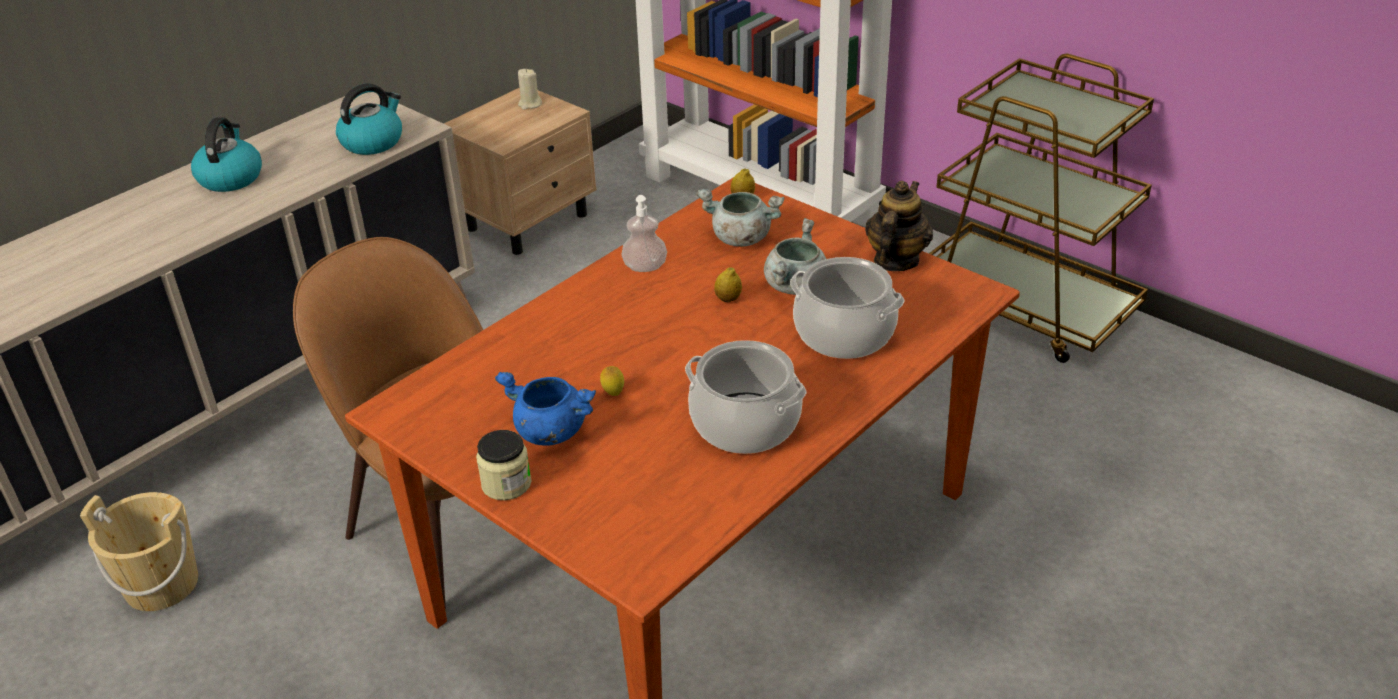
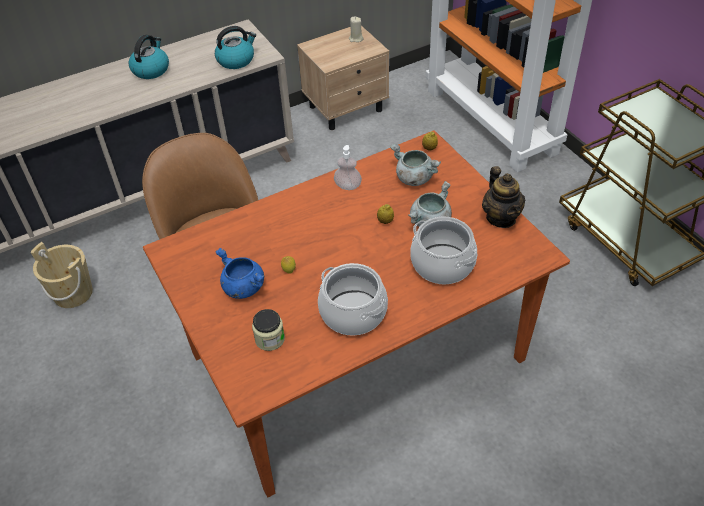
camera: 20 degrees right, 10 degrees up
(506, 484) = (204, 316): jar -> jar (270, 339)
(895, 260) = (501, 218): teapot -> teapot turned 120 degrees clockwise

